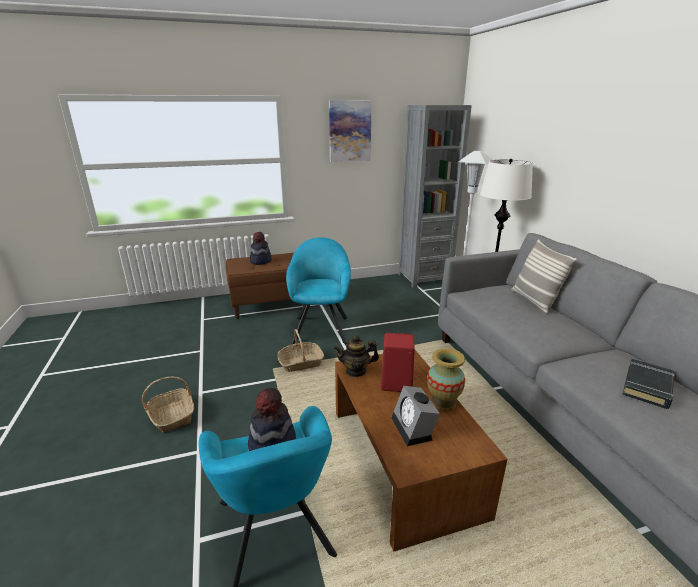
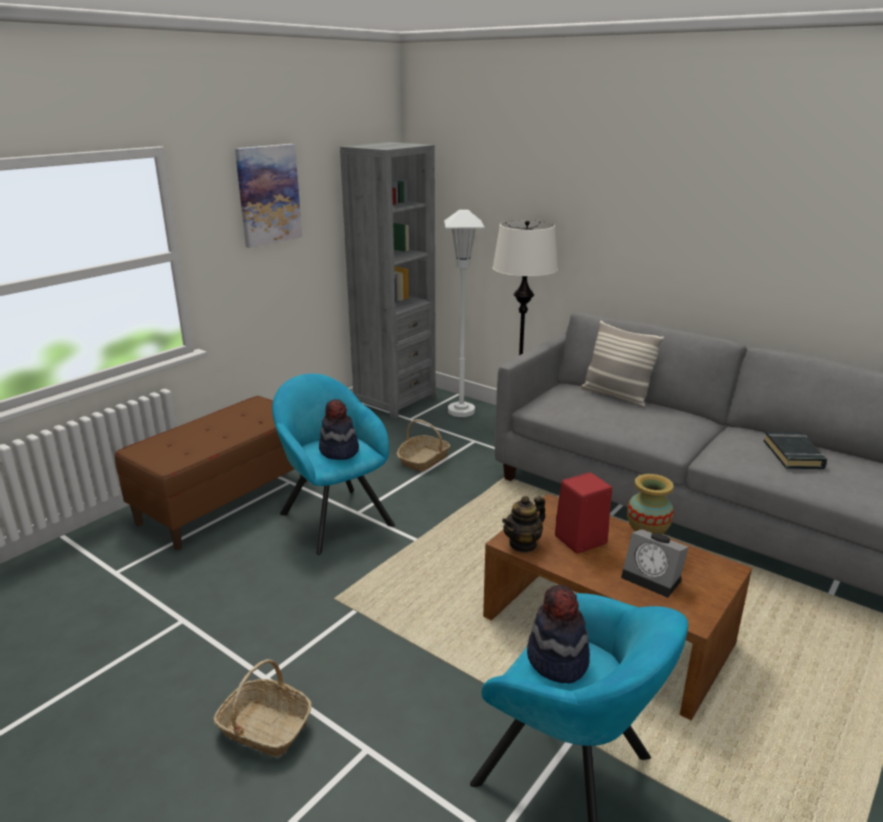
camera: 35 degrees left, 0 degrees up
(260, 261) = (185, 438): hat -> hat (339, 451)
(300, 363) = (364, 575): basket -> basket (423, 460)

